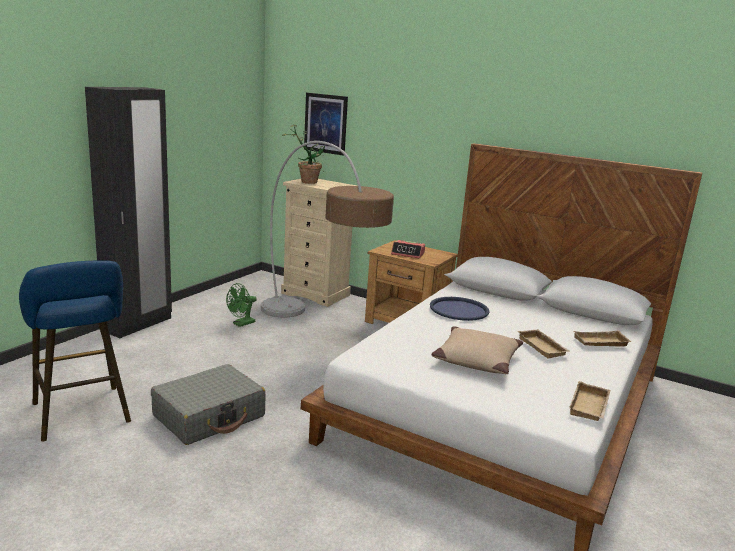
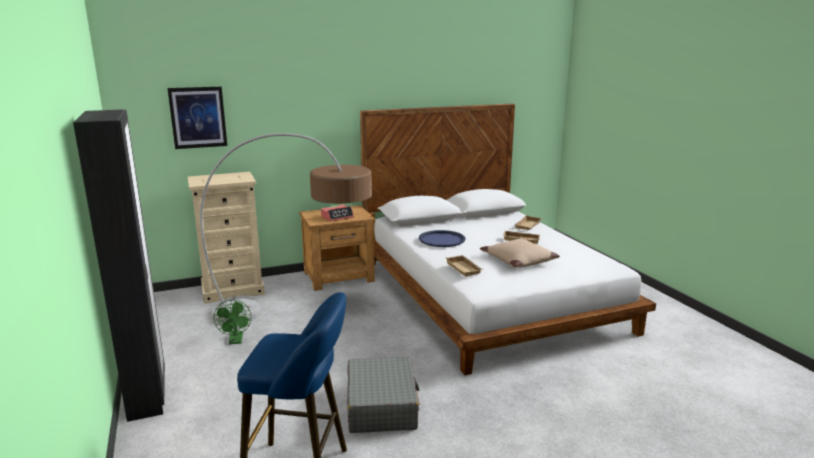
camera: 50 degrees left, 0 degrees up
(306, 181) = (204, 180): potted plant -> none
(590, 407) = (599, 256): beige tray -> beige tray (465, 268)

